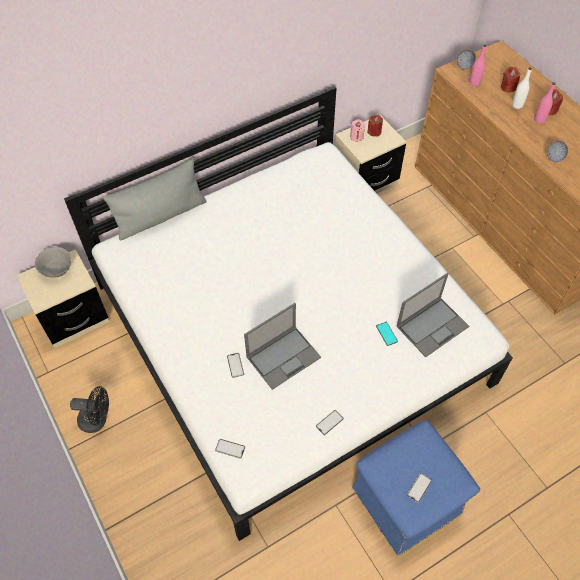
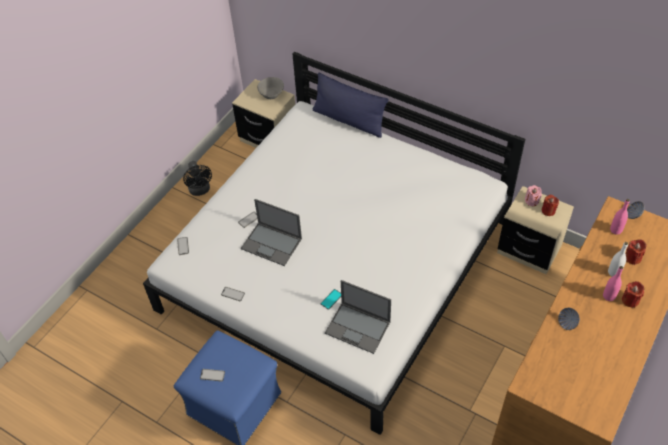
camera: 65 degrees right, 5 degrees down
(161, 216) = (349, 120): grey pillow -> blue pillow

